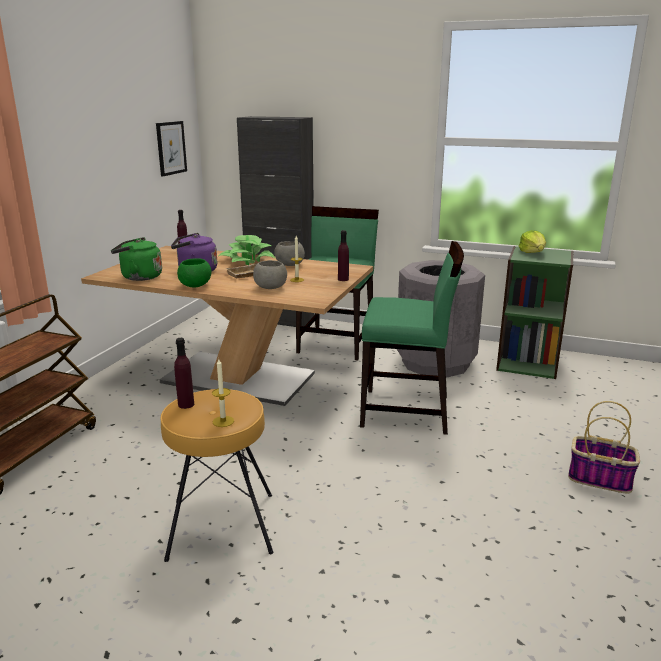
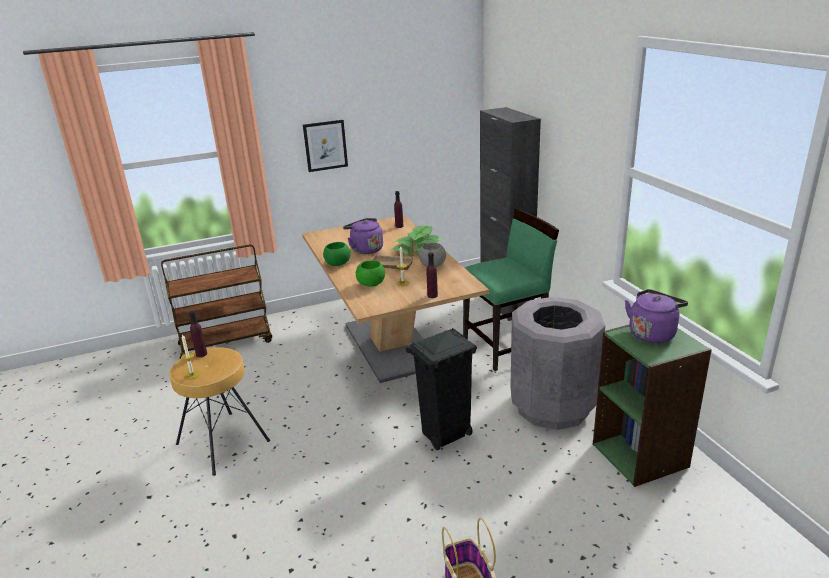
camera: 50 degrees right, 5 degrees up
(139, 277) = (328, 243): green kettle -> none
(171, 148) = (438, 129): picture -> picture (325, 145)
(270, 287) = (371, 284): grey bowl -> green bowl
(406, 411) = (444, 435): green chair -> black trash can
(532, 253) = (652, 333): lettuce -> purple kettle

